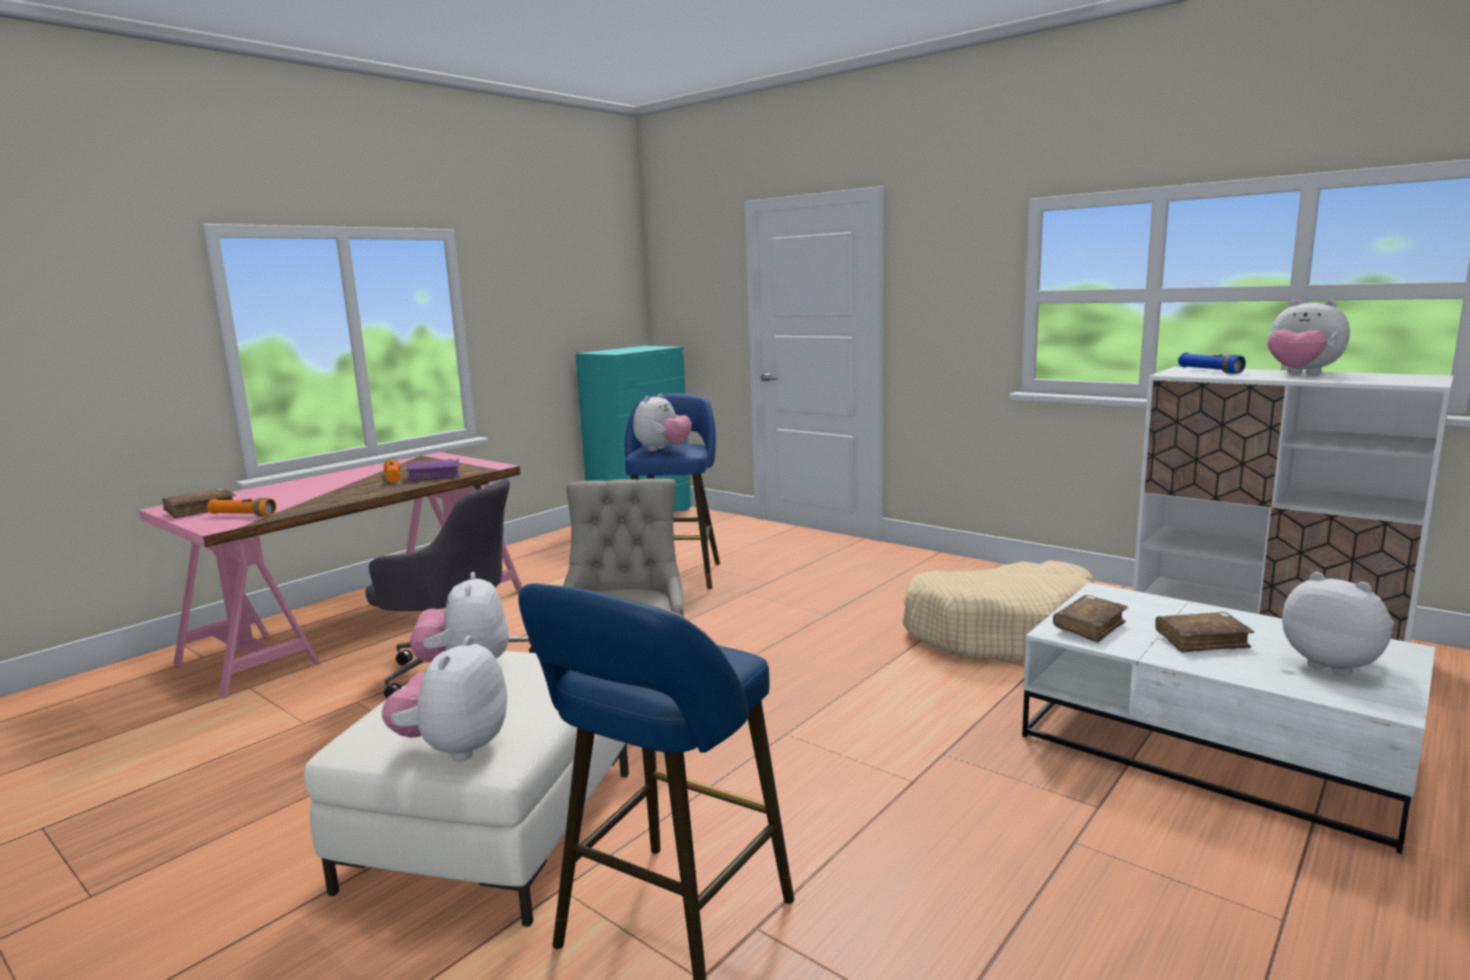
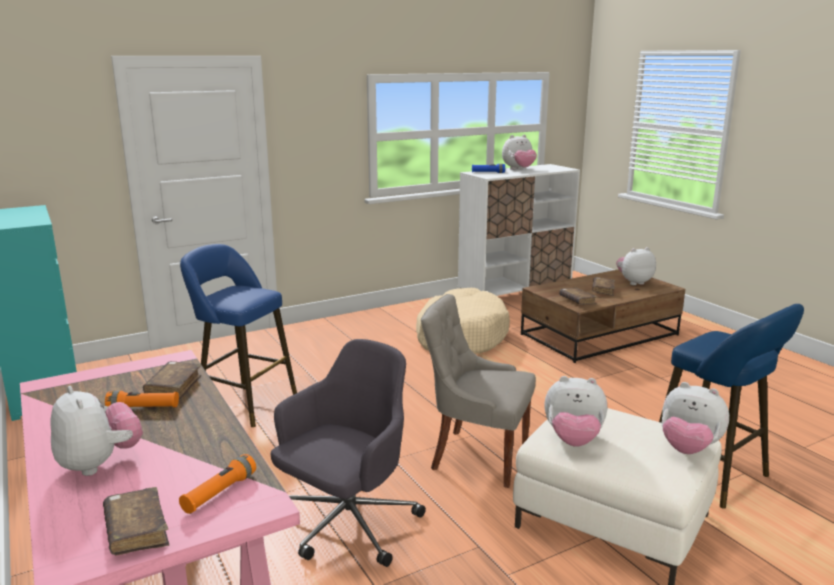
camera: 70 degrees left, 5 degrees up
(434, 476) = (174, 387): purple book -> brown book
(663, 449) = (243, 296): plush toy -> plush toy (99, 464)
(1208, 745) = (599, 335): white coffee table -> brown coffee table

